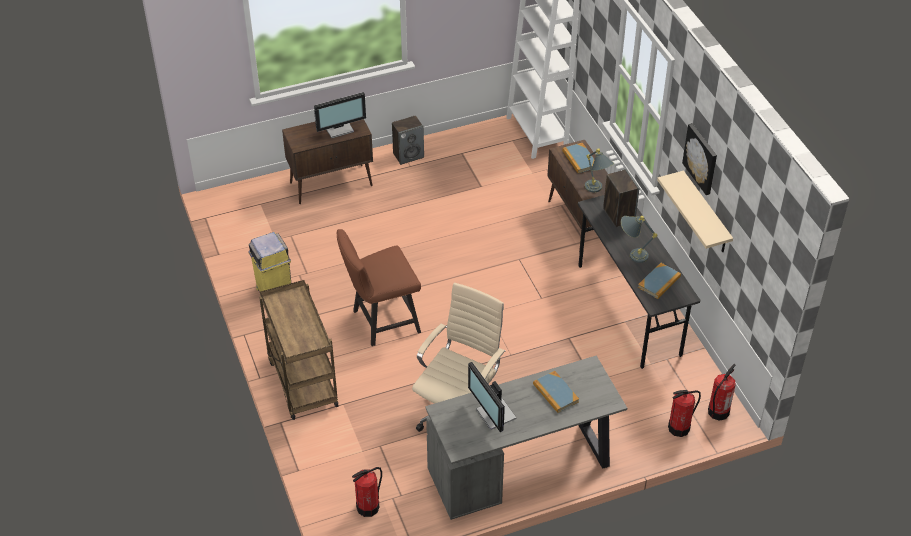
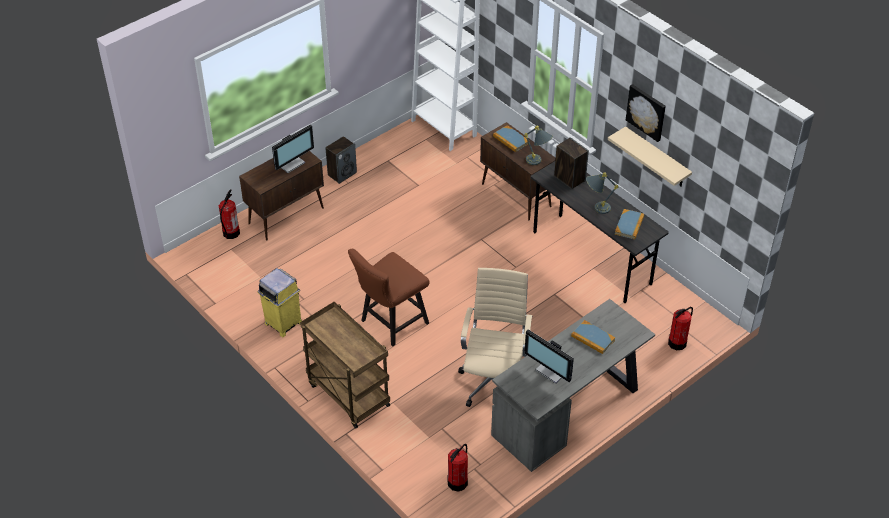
camera: 20 degrees left, 0 degrees up
(718, 412) = (701, 321): fire extinguisher -> fire extinguisher (231, 233)

